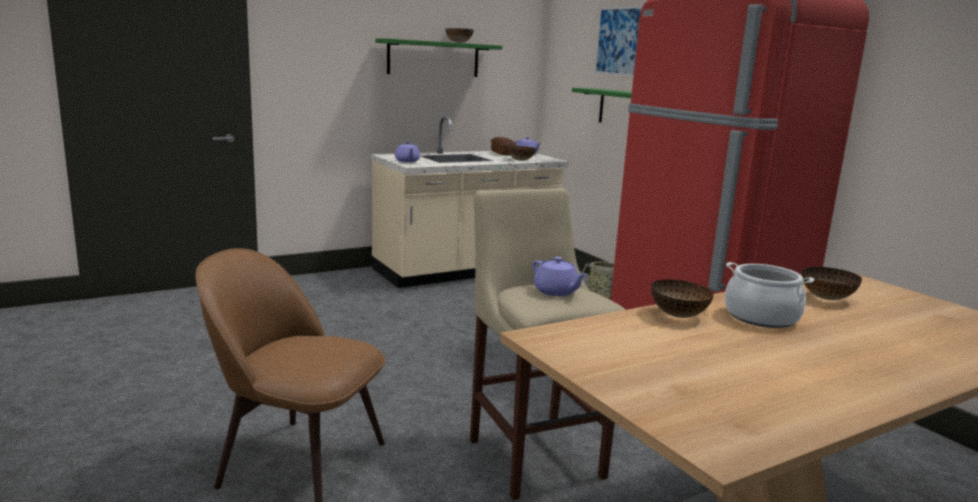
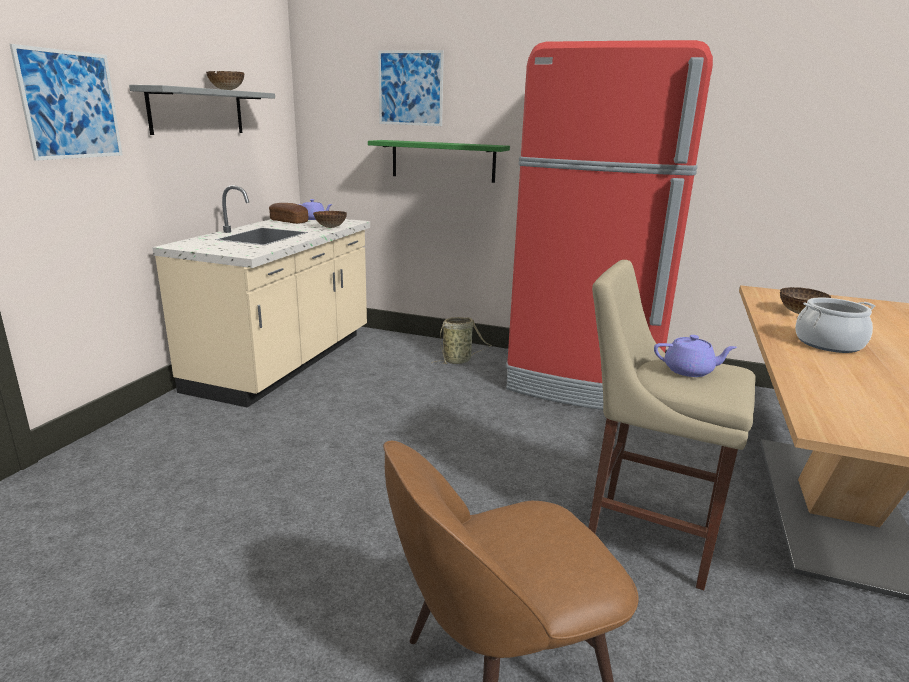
camera: 40 degrees left, 5 degrees up
(327, 51) = (70, 105): none -> picture
(407, 161) = (227, 249): purple teapot -> none
(433, 58) = (197, 111): green shelf -> grey shelf
(678, 316) = (805, 362): bowl -> none

